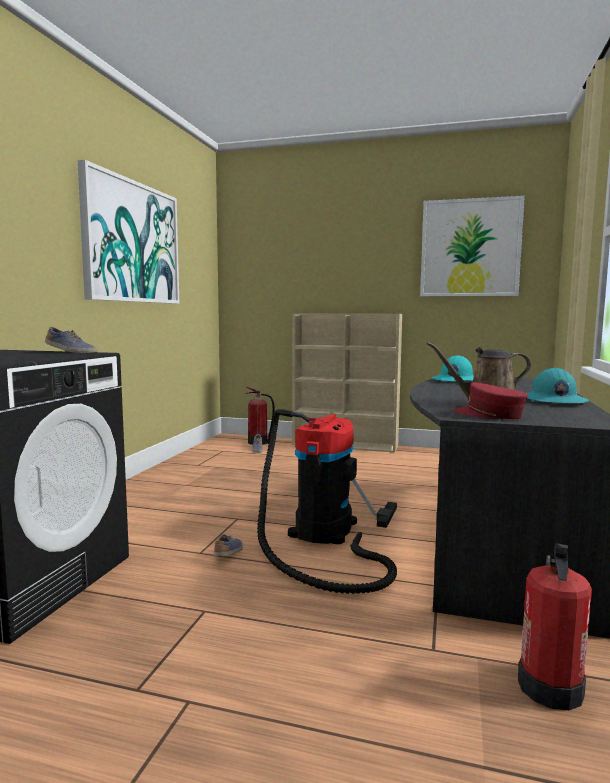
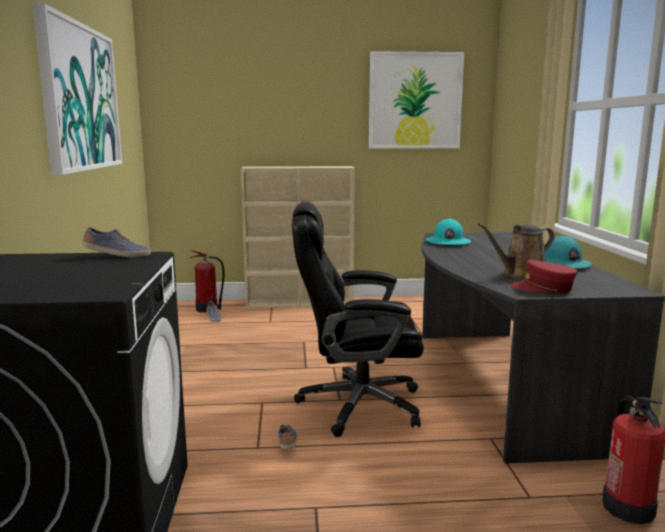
camera: 20 degrees left, 5 degrees up
(323, 533) = (357, 405): vacuum cleaner -> black office chair

